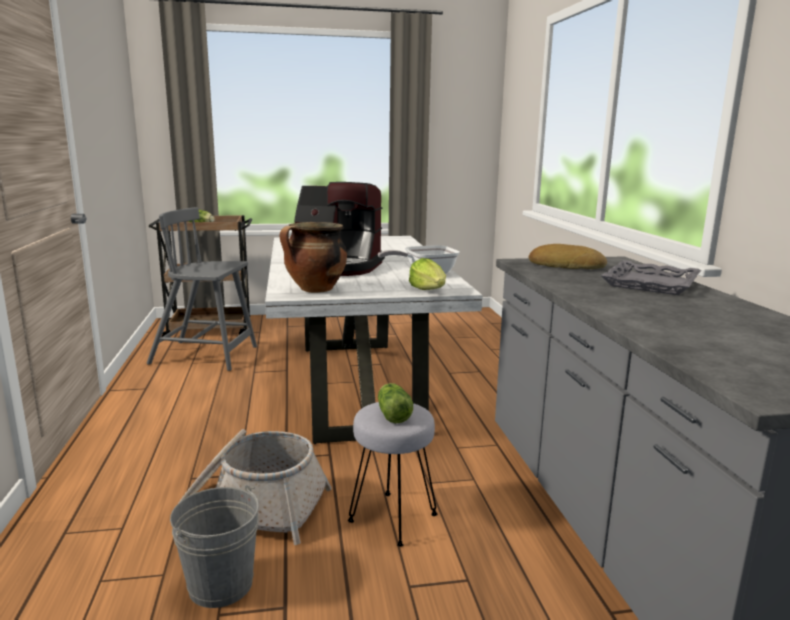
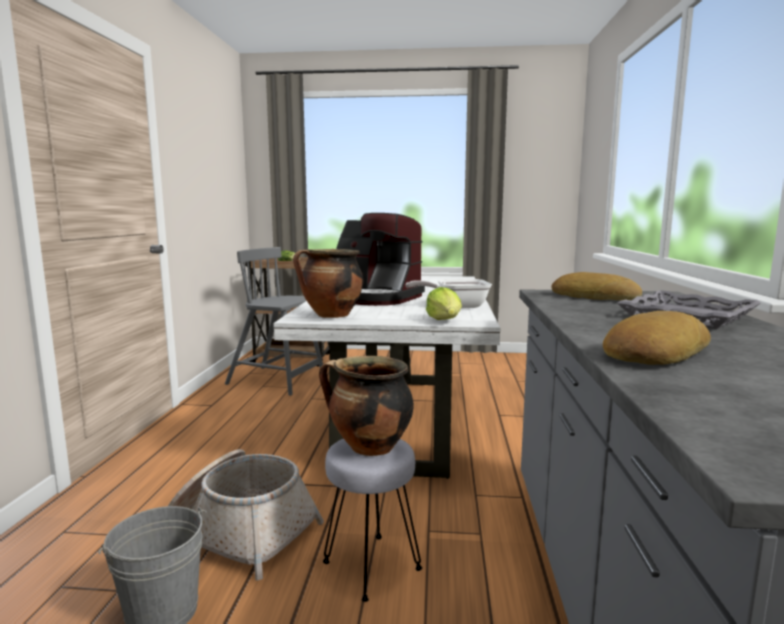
camera: 15 degrees right, 5 degrees down
(393, 414) = (369, 448): lettuce -> cooking pot
(651, 319) = (653, 352): none -> bread

